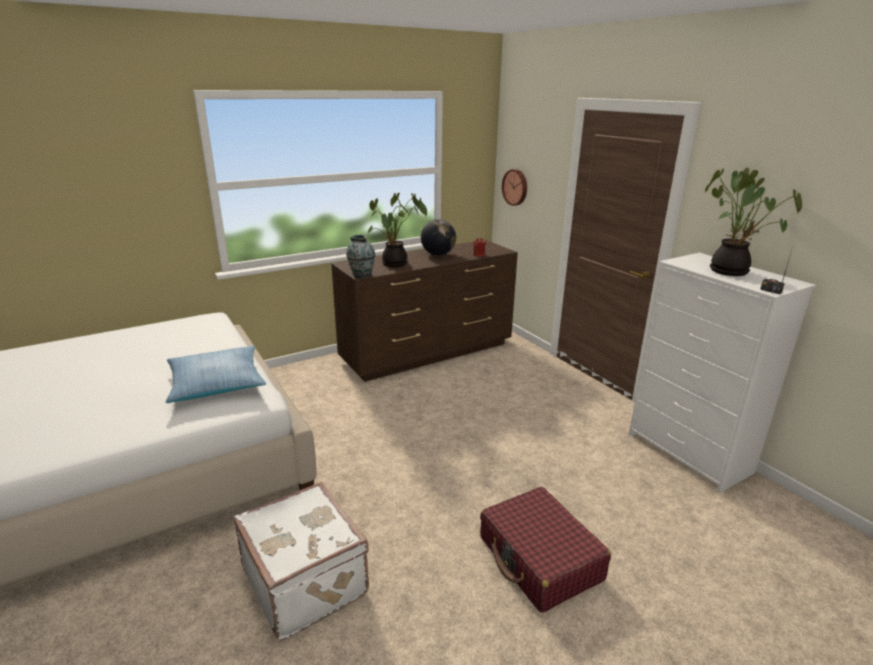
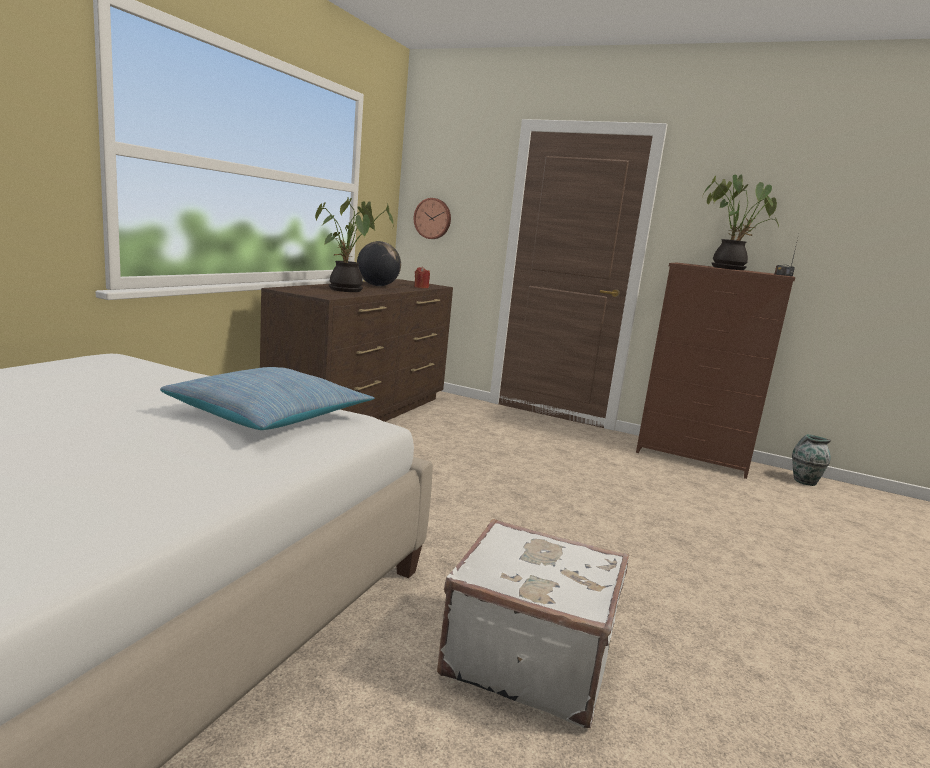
camera: 35 degrees left, 10 degrees down
(361, 275) = (328, 296): vase -> vase (804, 481)
(540, 559) = (704, 559): red suitcase -> none
(689, 454) = (693, 457): white dresser -> brown dresser

